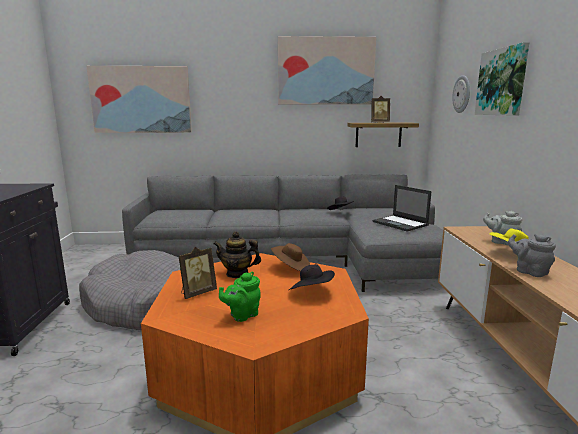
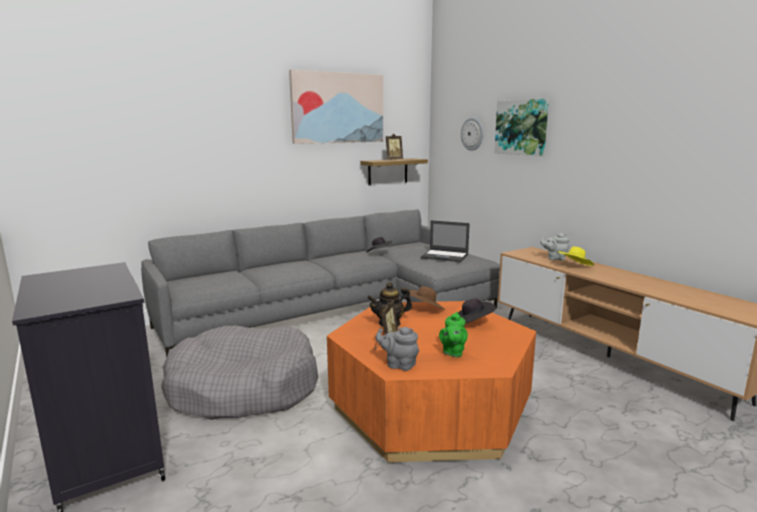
camera: 30 degrees left, 0 degrees up
(141, 100) = (125, 142): picture -> none
(529, 271) = (599, 276): grey teapot -> grey teapot (399, 364)

